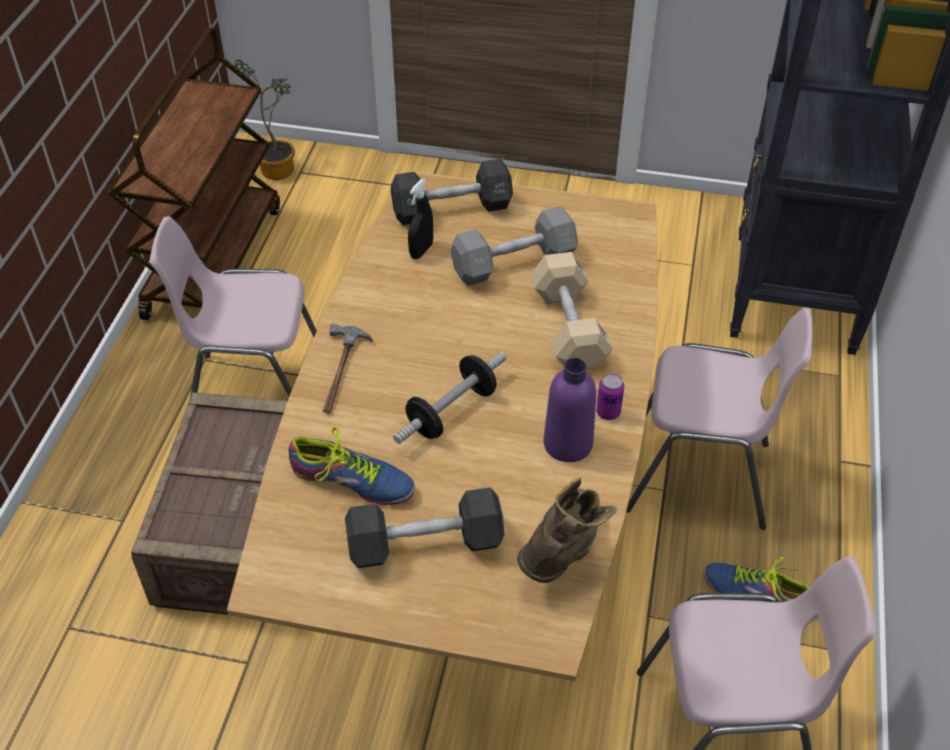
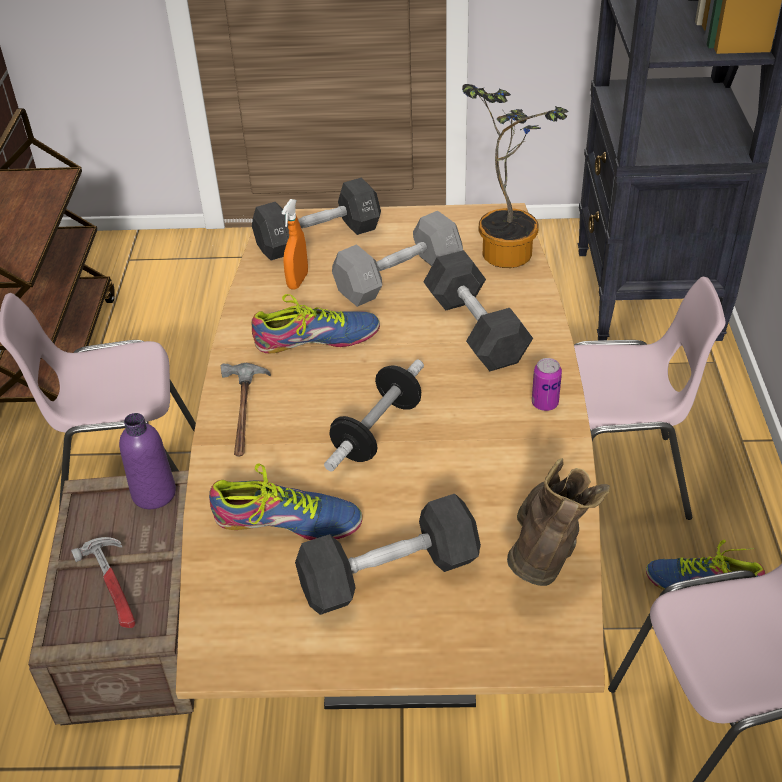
camera: 10 degrees left, 5 degrees down
(215, 497) = (113, 586): none -> hammer
(280, 167) = (106, 258): potted plant -> potted plant (507, 249)
(421, 251) = (298, 281): black spray bottle -> orange spray bottle
(422, 312) = (316, 339): none -> shoe
(568, 328) = (475, 329): beige dumbbell -> black dumbbell
(568, 444) = (513, 442): purple bottle -> purple bottle (154, 493)

